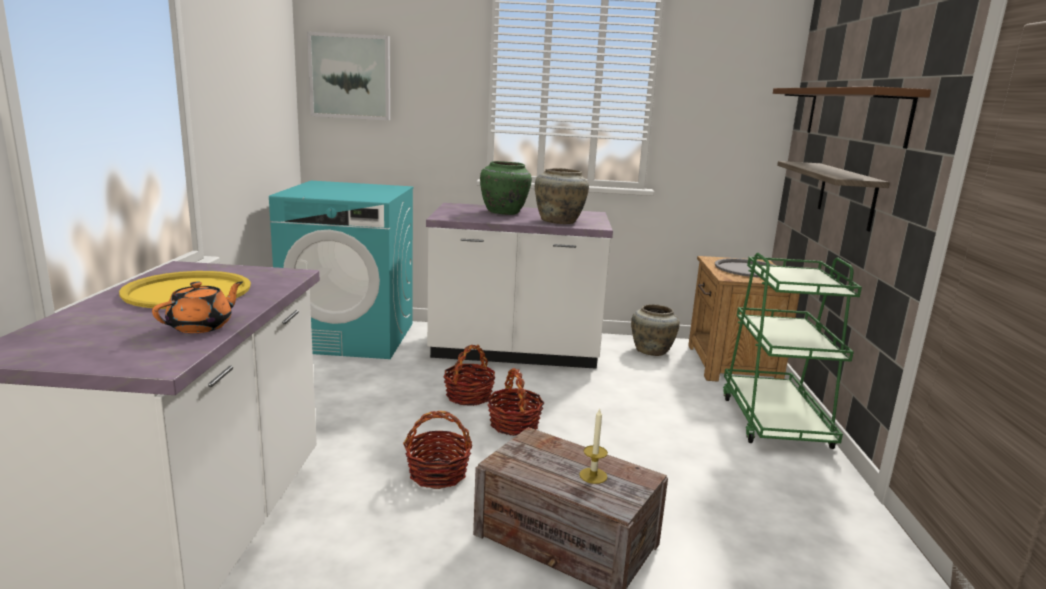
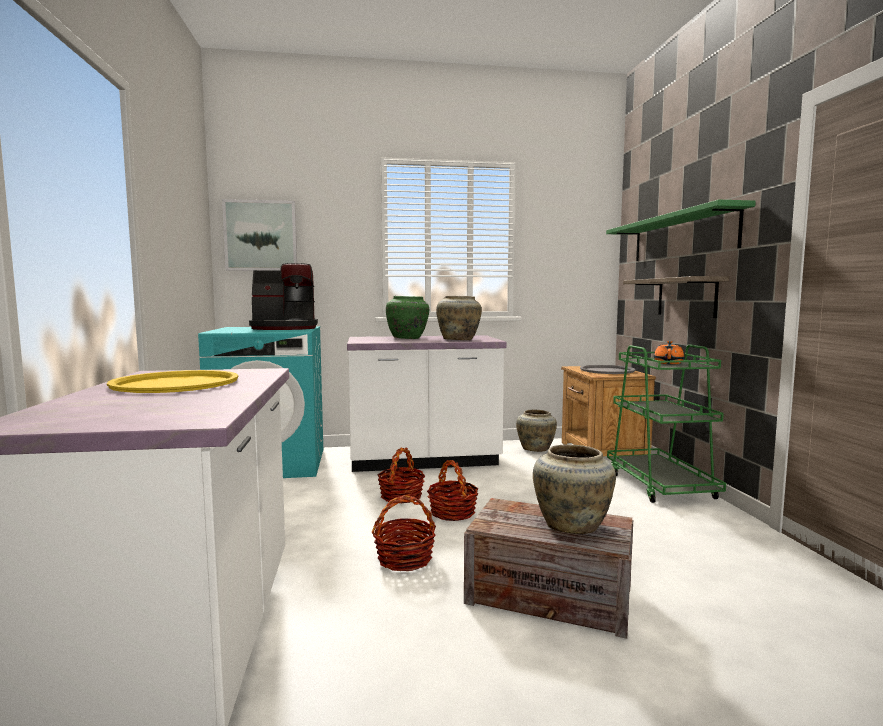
camera: 10 degrees left, 10 degrees down
(202, 326) = (215, 399): orange teapot -> orange teapot (668, 363)
(369, 190) = (285, 328): none -> coffee machine
(593, 475) = (572, 525): candle -> beige vase
(854, 114) = (681, 237): brown shelf -> green shelf

